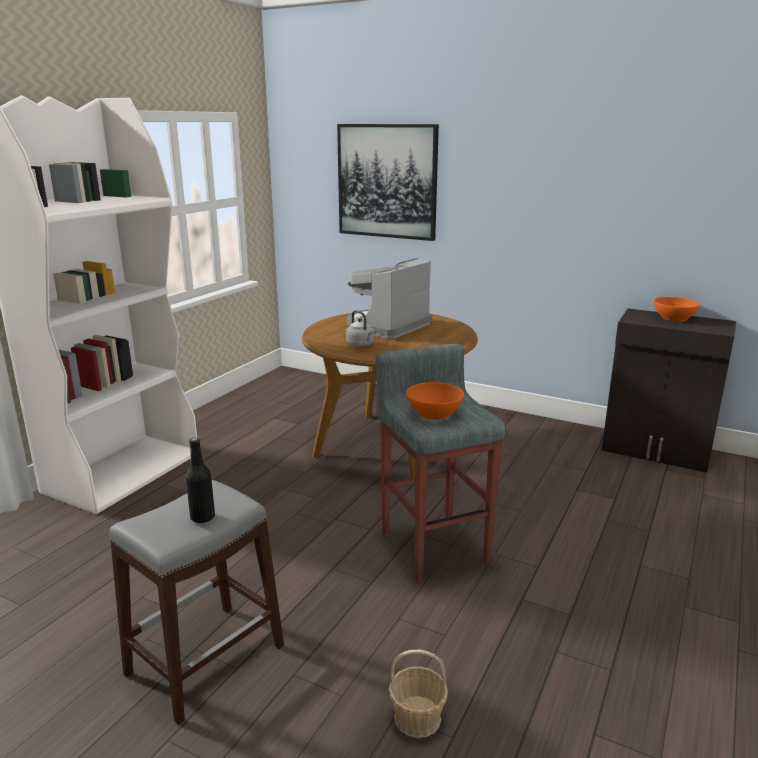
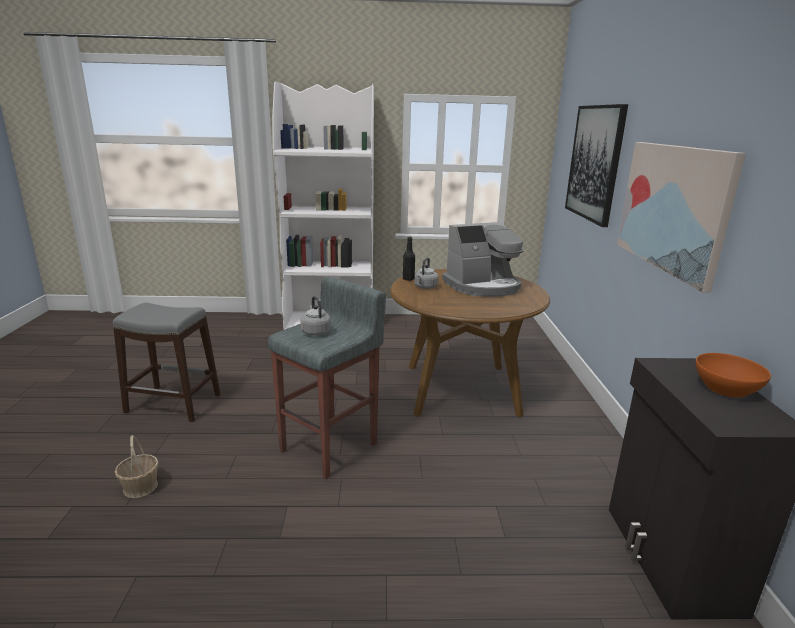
camera: 60 degrees right, 0 degrees up
(202, 517) = (156, 315): black bottle -> black bottle (408, 279)
(387, 326) = (483, 286): coffee machine -> coffee machine turned 150 degrees clockwise
(434, 413) = (315, 331): orange bowl -> grey kettle
(542, 209) = (673, 208): none -> picture

